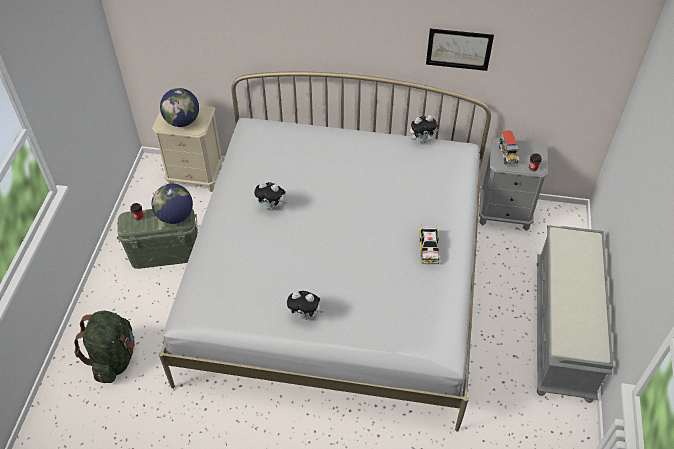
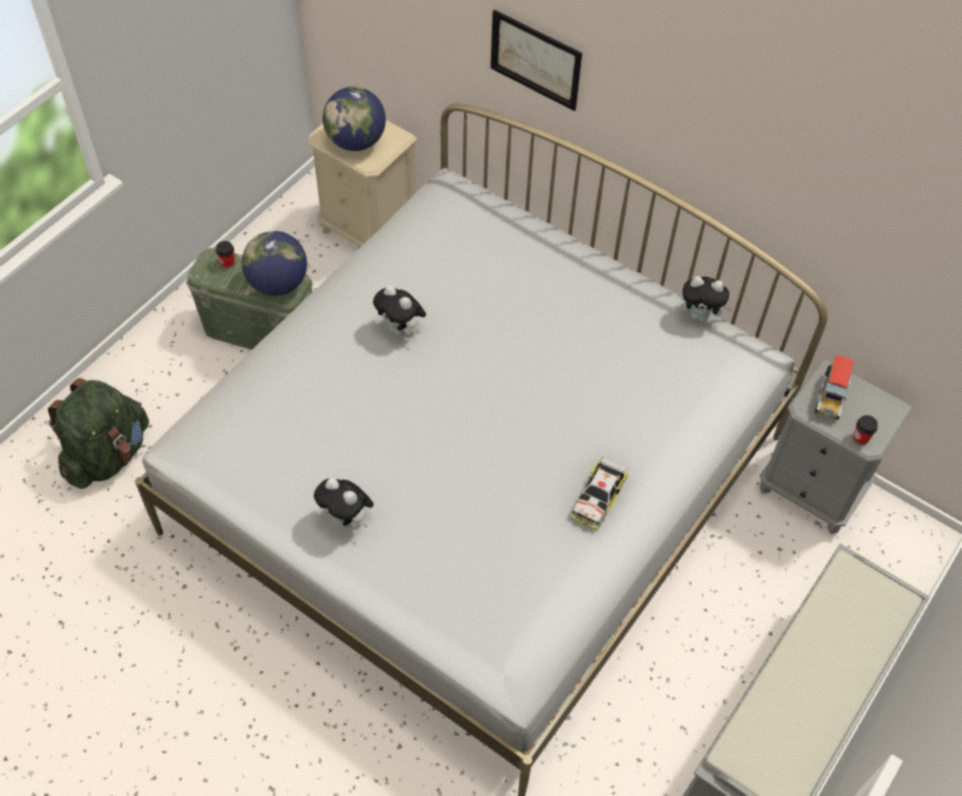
camera: 25 degrees right, 5 degrees up
(459, 49) = (796, 190): picture -> picture (535, 60)

